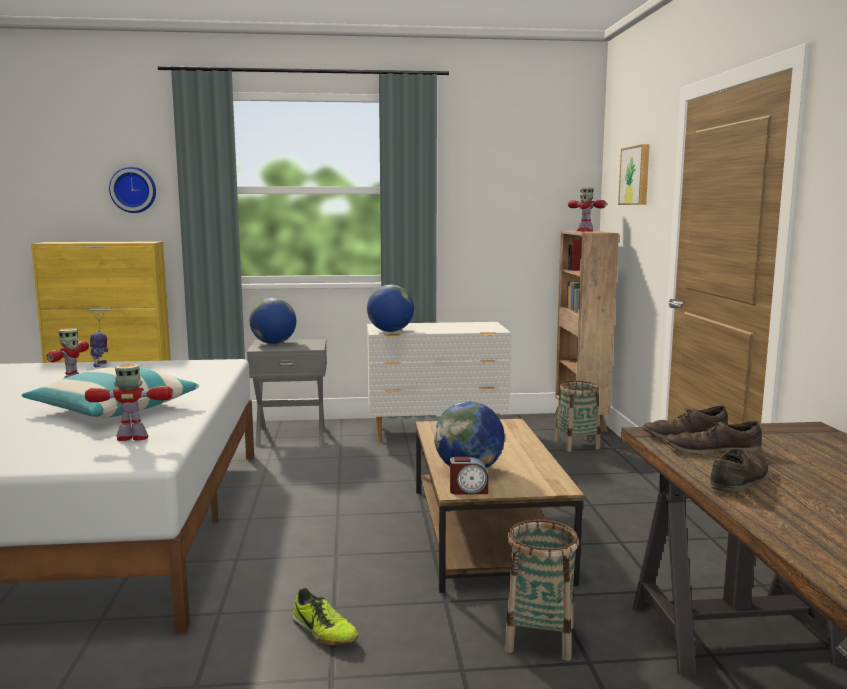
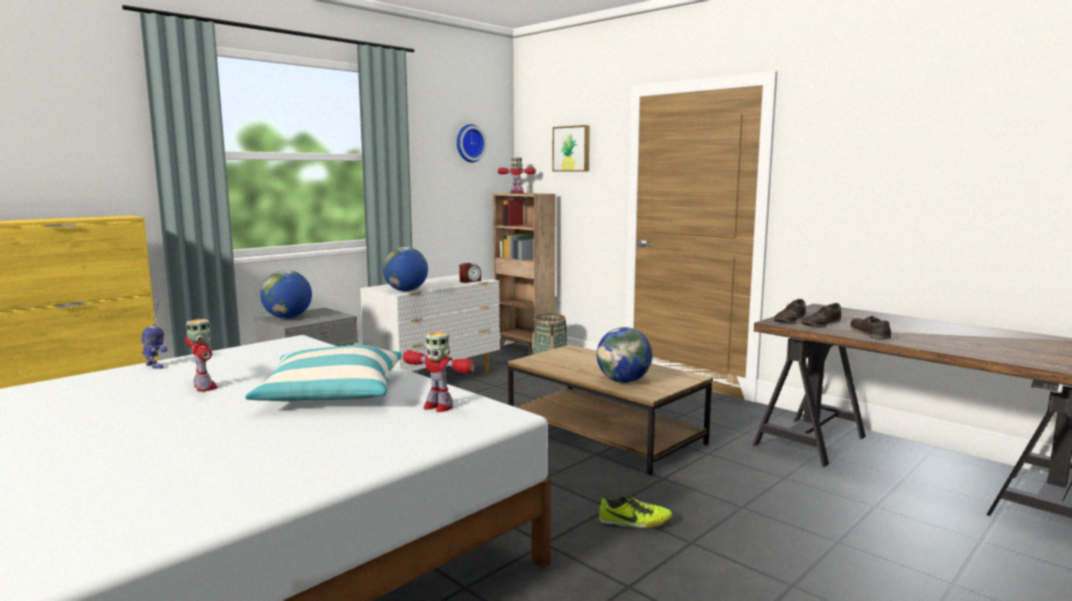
camera: 40 degrees left, 0 degrees up
(133, 190) = (83, 153): wall clock -> wall clock (469, 143)
(133, 438) = (437, 407): toy robot -> toy robot turned 105 degrees counterclockwise
(468, 490) = (654, 392): alarm clock -> alarm clock (470, 281)
(539, 638) = (743, 476): basket -> none

